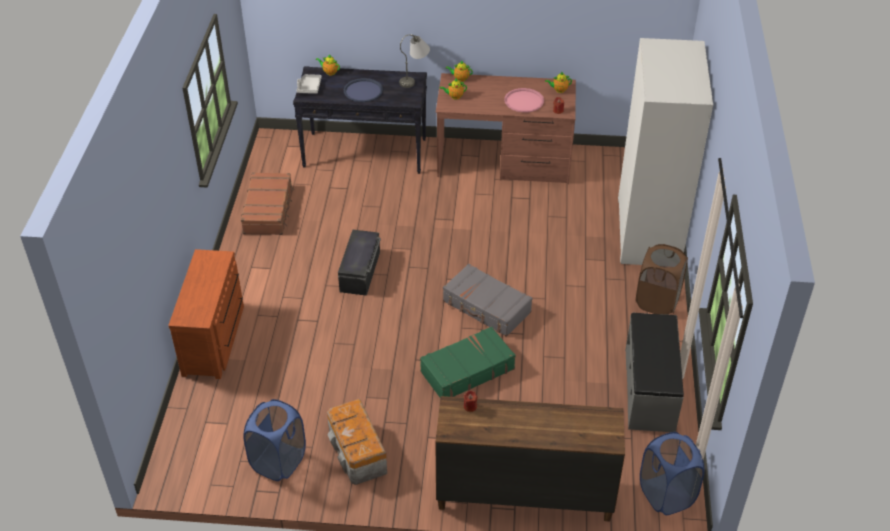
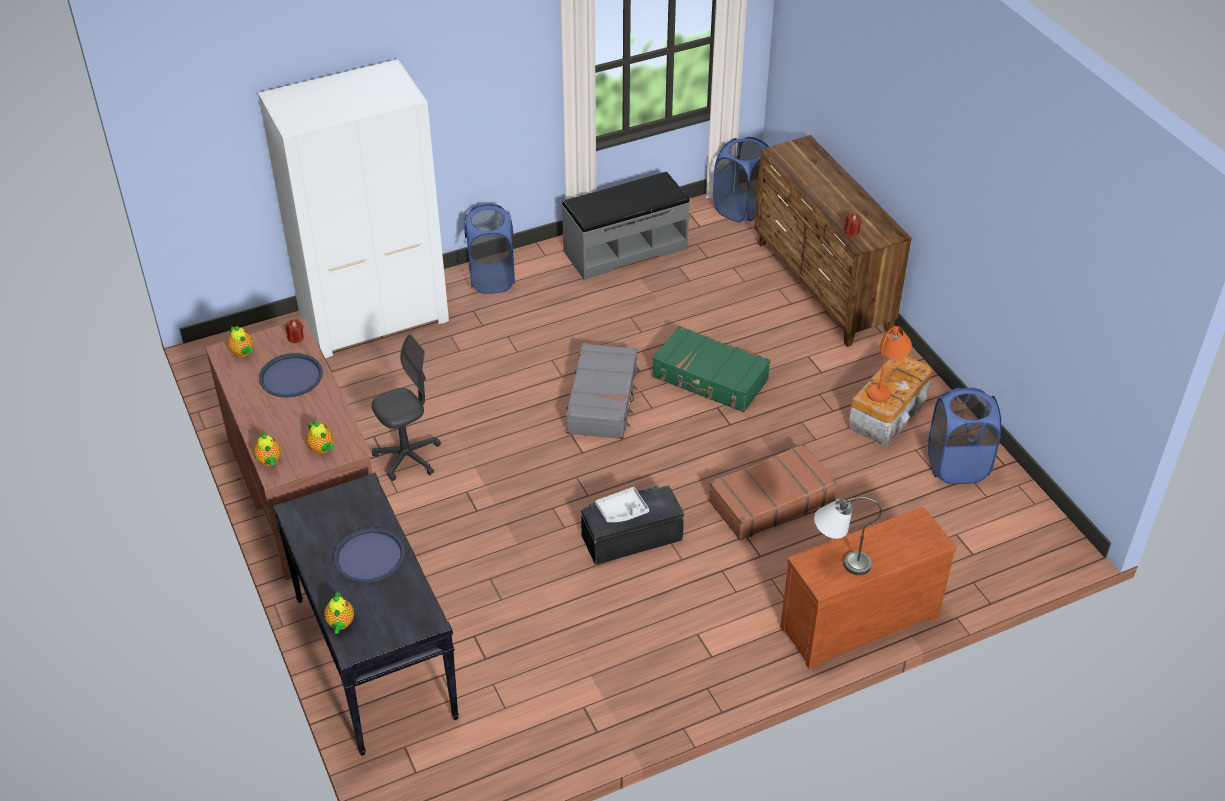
camera: 120 degrees left, 0 degrees up
(268, 210) = (585, 705): brown suitcase -> brown suitcase (770, 501)
(309, 87) = (400, 628): grey tray -> grey tray (622, 511)
(355, 422) = (885, 385): none -> orange table lamp
(415, 79) = (300, 510): grey table lamp -> grey table lamp (838, 560)
(500, 206) = (408, 457): none -> grey office chair
(524, 101) = (291, 376): pink tray -> blue tray
(657, 301) = (492, 278): brown laundry basket -> blue laundry basket

